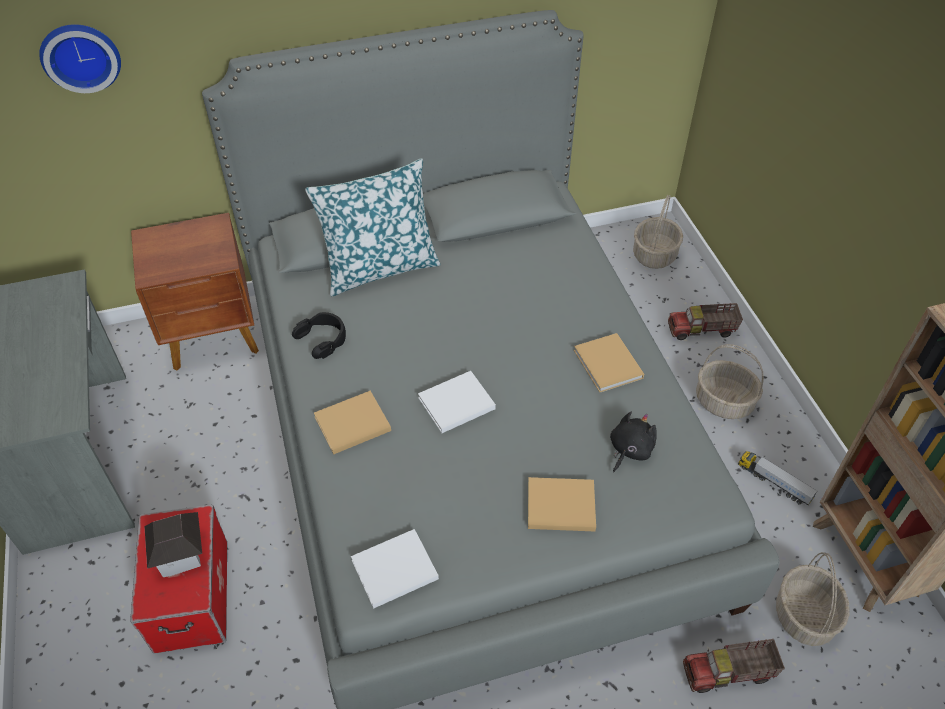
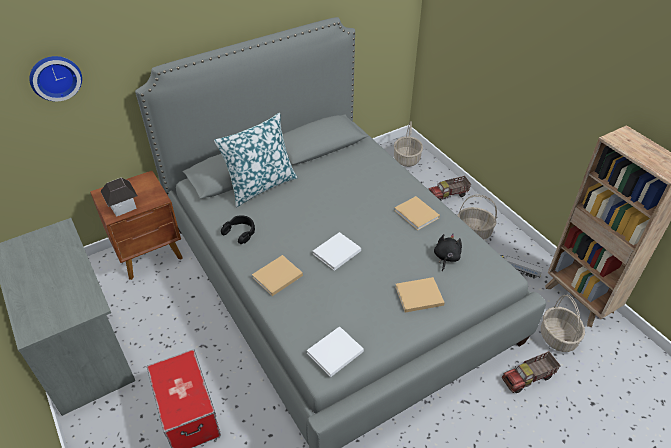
camera: 15 degrees left, 5 degrees down
(180, 554) = (182, 383): toy house -> toy house (123, 205)

